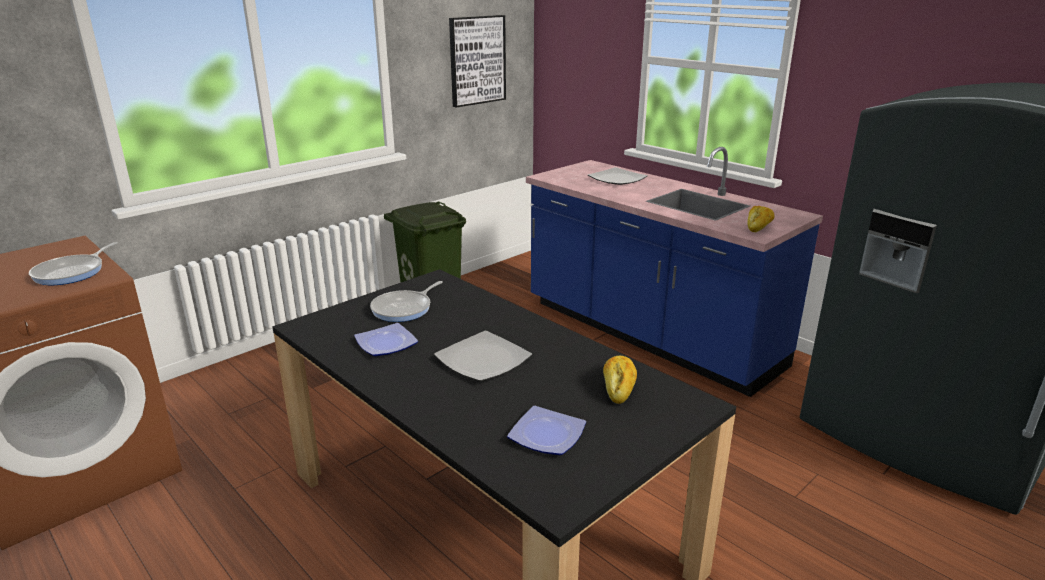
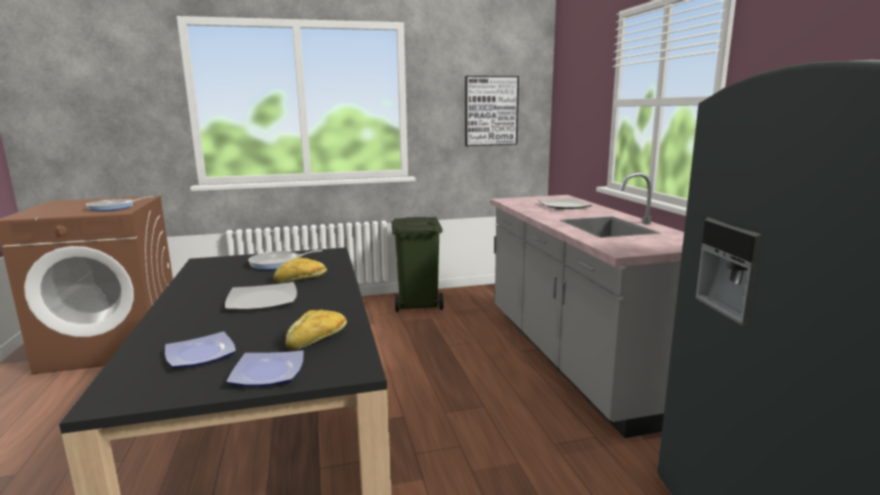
camera: 30 degrees right, 10 degrees down
(387, 343) = (227, 278): plate -> plate (269, 372)
(649, 335) = (576, 359): blue counter -> grey counter
(759, 226) = (638, 246): bread -> bread (301, 279)

